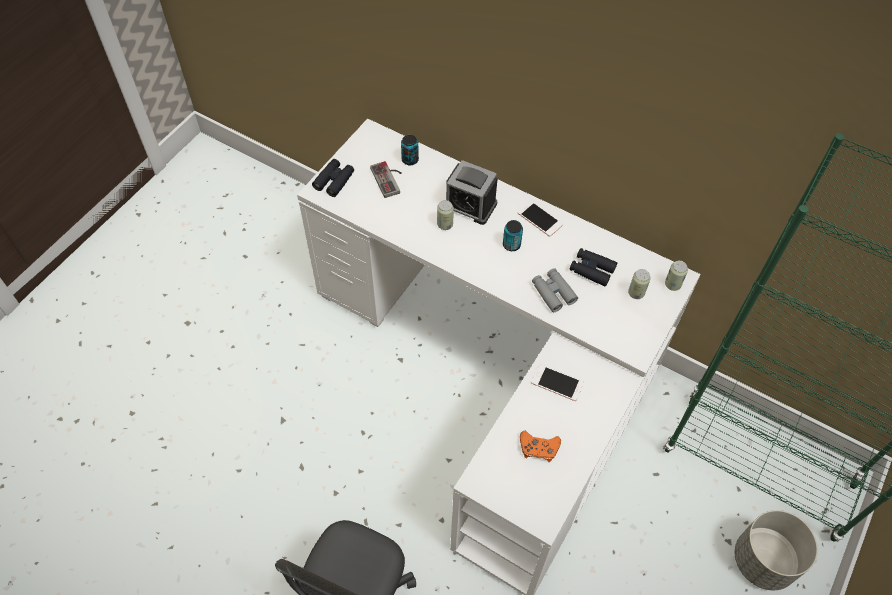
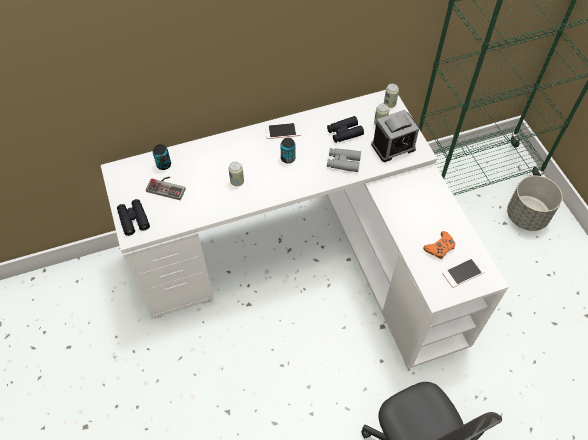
camera: 50 degrees left, 0 degrees up
(470, 205) = (236, 158): alarm clock -> alarm clock (393, 146)
(557, 383) = (403, 207): phone -> phone (463, 272)

